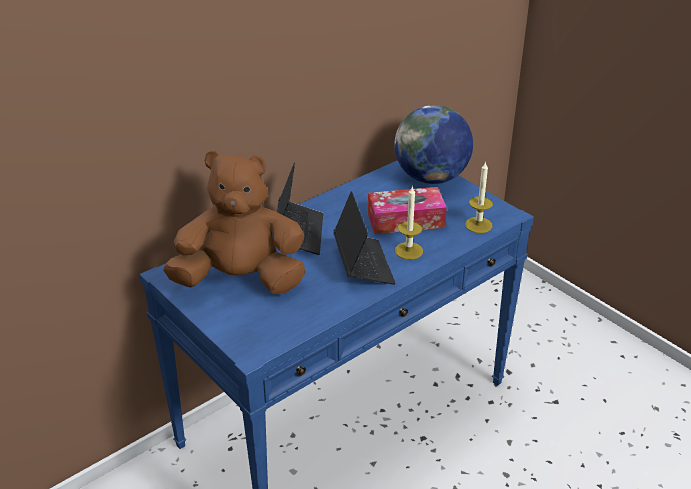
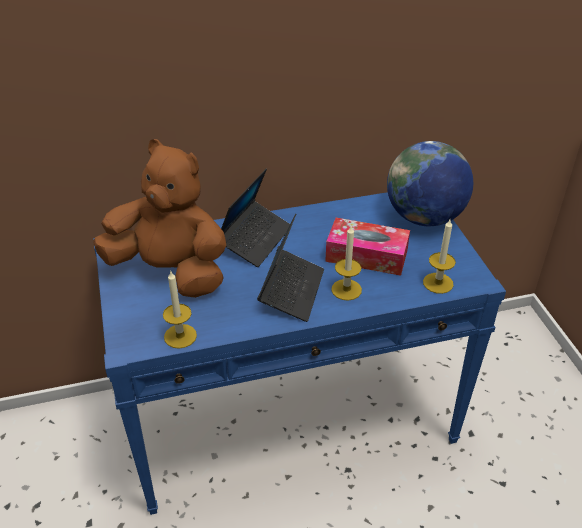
camera: 25 degrees right, 5 degrees up
(293, 328) = (180, 336): none -> candle

